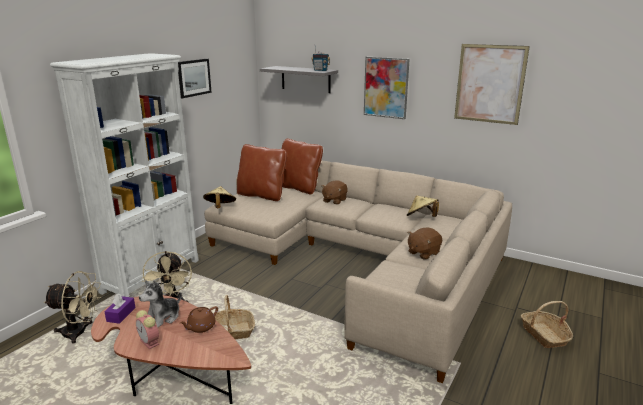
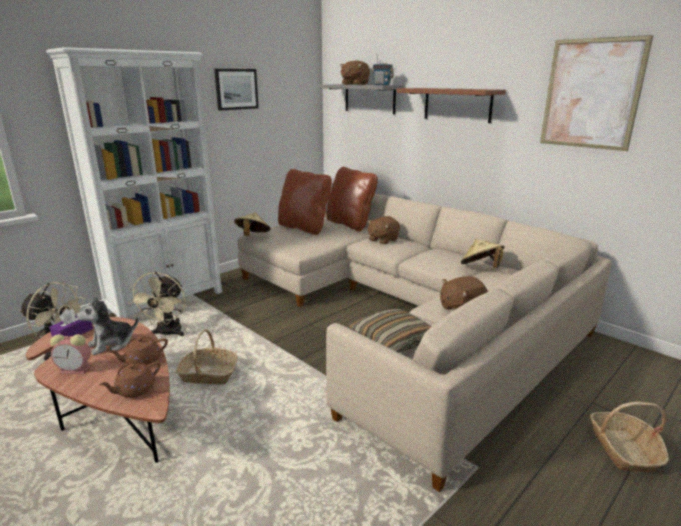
camera: 15 degrees right, 0 degrees up
(150, 342) = (76, 369): alarm clock -> alarm clock turned 60 degrees counterclockwise
(212, 349) = (134, 390): none -> brown teapot
(293, 68) = (354, 84): none -> brown plush toy
(386, 87) = (457, 105): picture -> brown shelf
(388, 282) = (393, 340): none -> pillow

